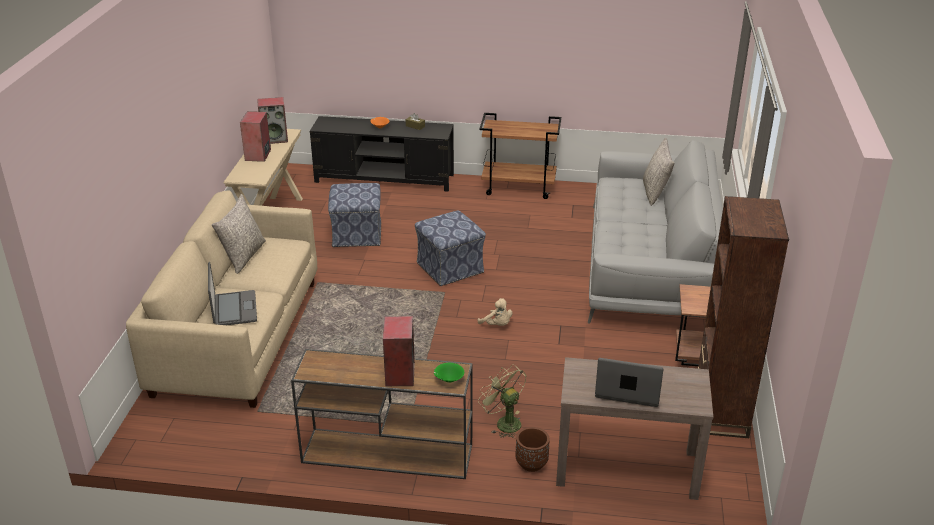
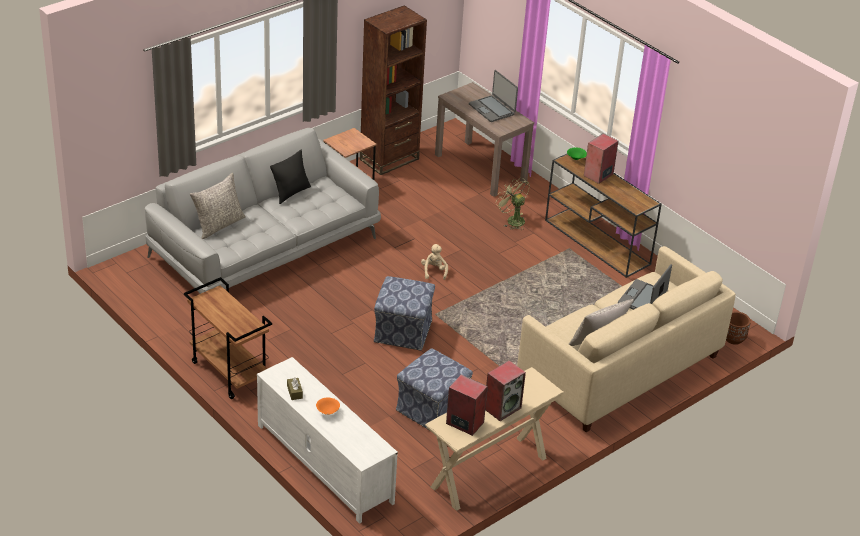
camera: 140 degrees left, 5 degrees up
(385, 179) = (324, 463): black tv stand -> white tv stand
(504, 422) = (512, 220): green fan -> green fan turned 135 degrees clockwise
(531, 463) = (525, 196): brown planter -> brown planter (733, 339)
(660, 240) = (291, 193): none -> black pillow

